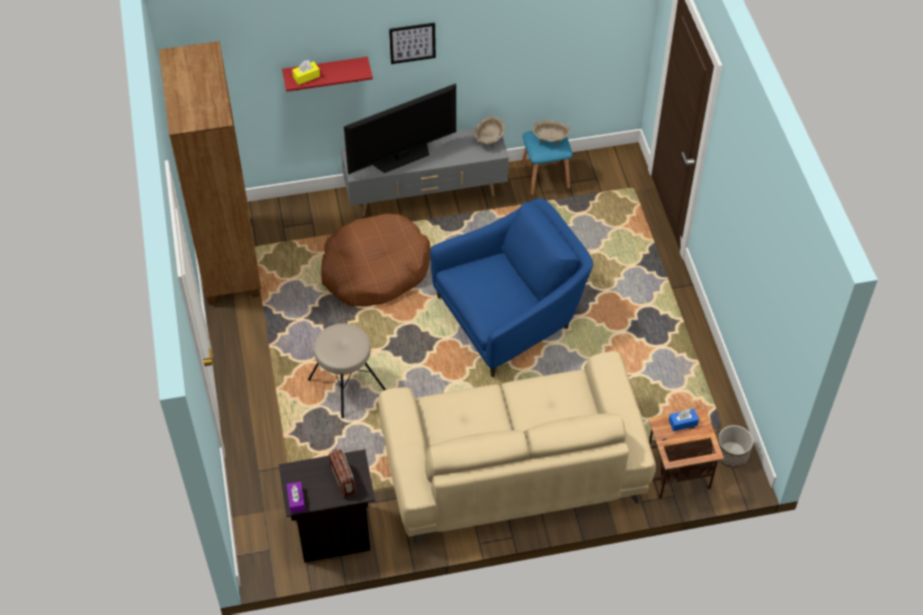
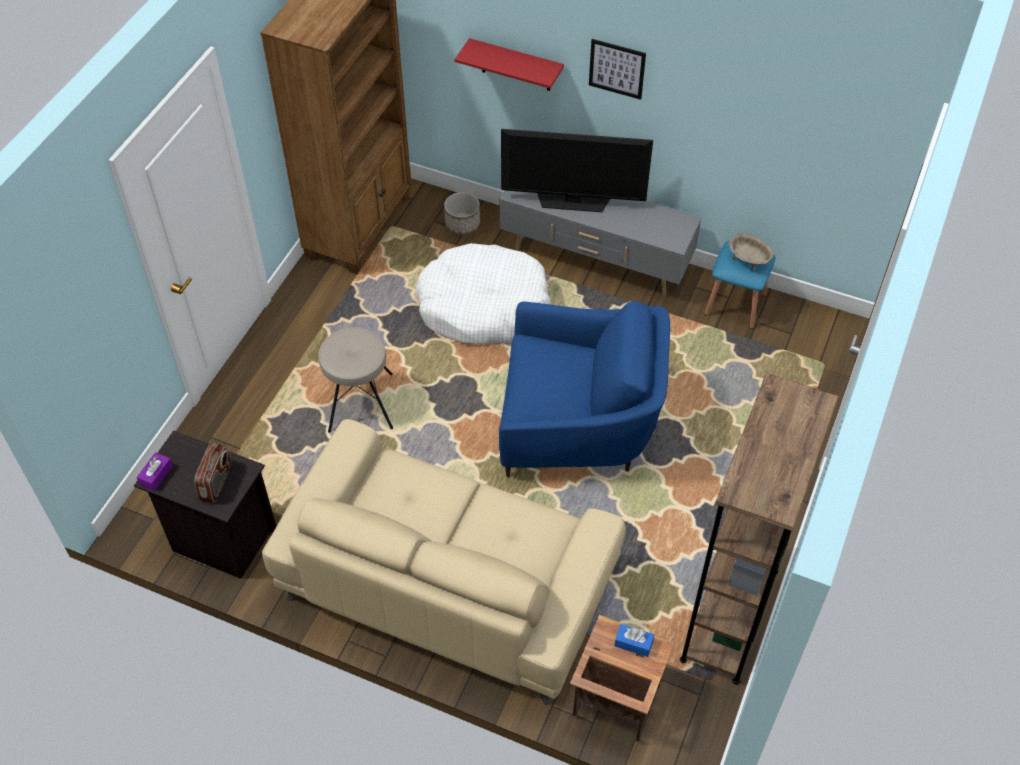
camera: 35 degrees right, 0 degrees up
(306, 76) = (485, 56): yellow tissue box -> none
(375, 270) = (483, 306): brown dog bed -> white dog bed
(489, 139) = (678, 226): beige bowl -> none
(701, 381) = (729, 614): none -> brown bookcase
(731, 454) = (697, 718): planter -> planter (462, 224)

